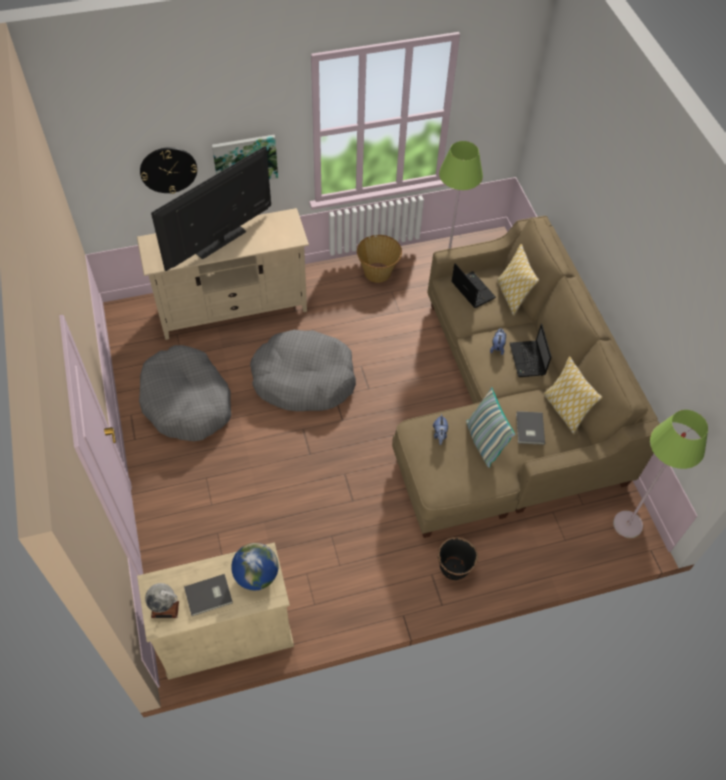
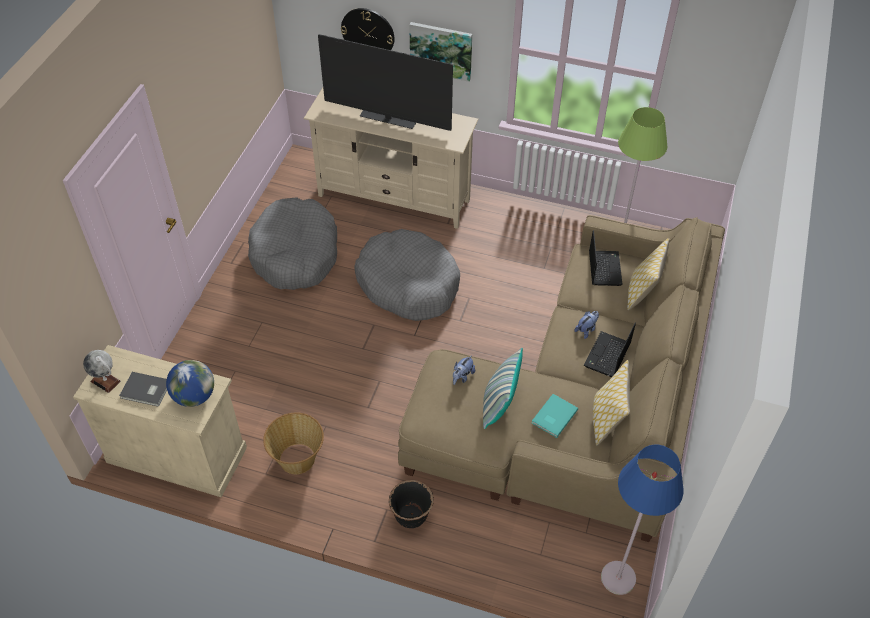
camera: 35 degrees right, 5 degrees down
(221, 242) = (388, 119): television -> television turned 150 degrees counterclockwise
(378, 272) = (551, 225): basket -> basket (297, 459)
(529, 429) = (553, 416): grey book -> turquoise book
(627, 525) = (618, 578): green floor lamp -> blue floor lamp

